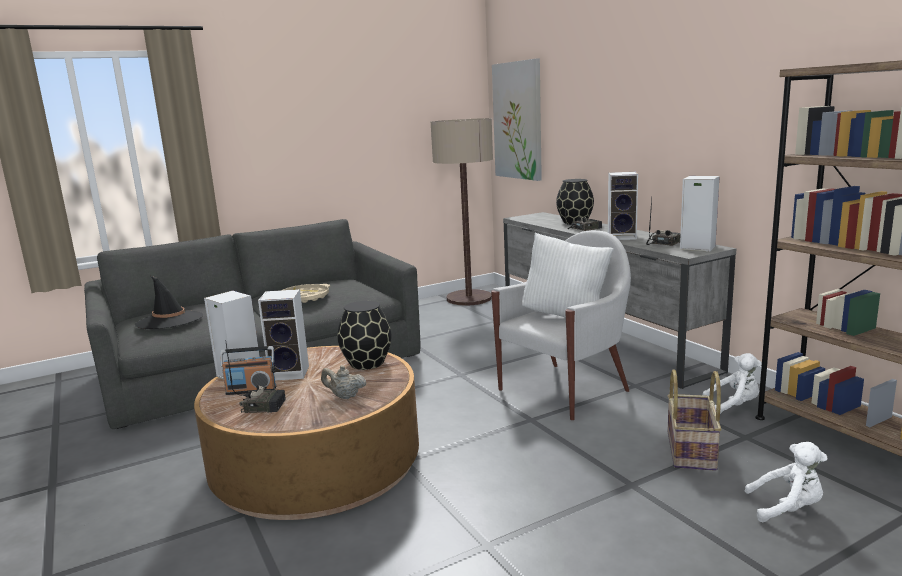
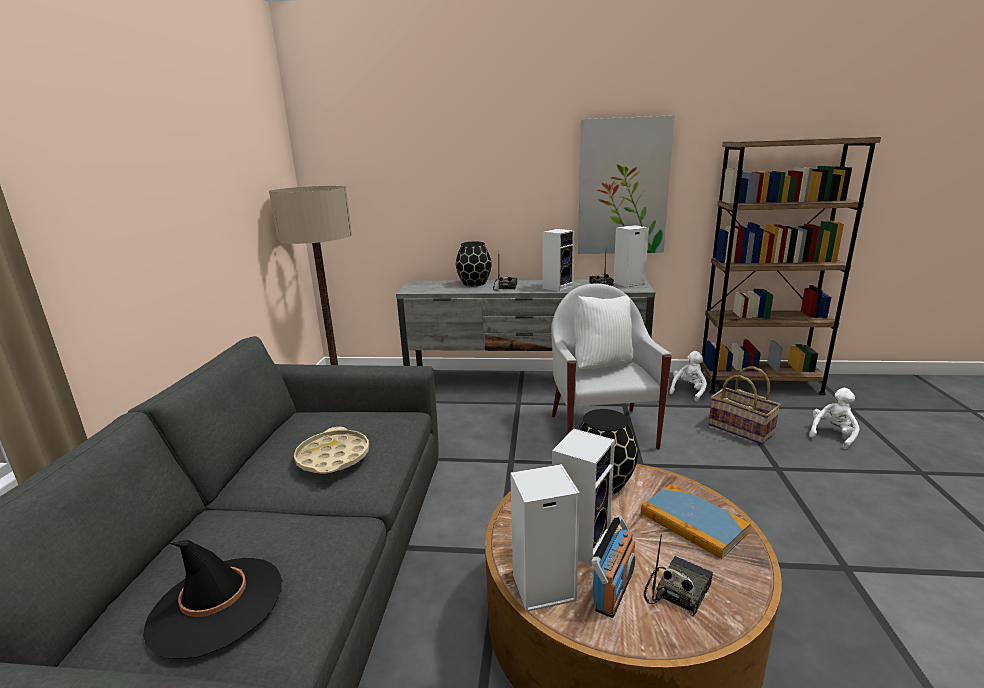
camera: 55 degrees left, 5 degrees up
(344, 396) = (693, 523): beige teapot -> book
(518, 121) = (356, 187): picture -> picture (623, 187)

